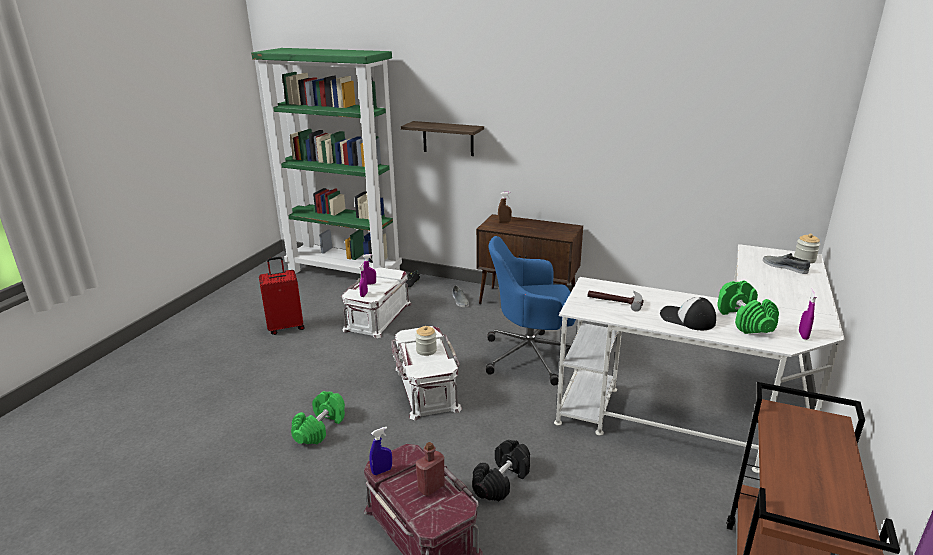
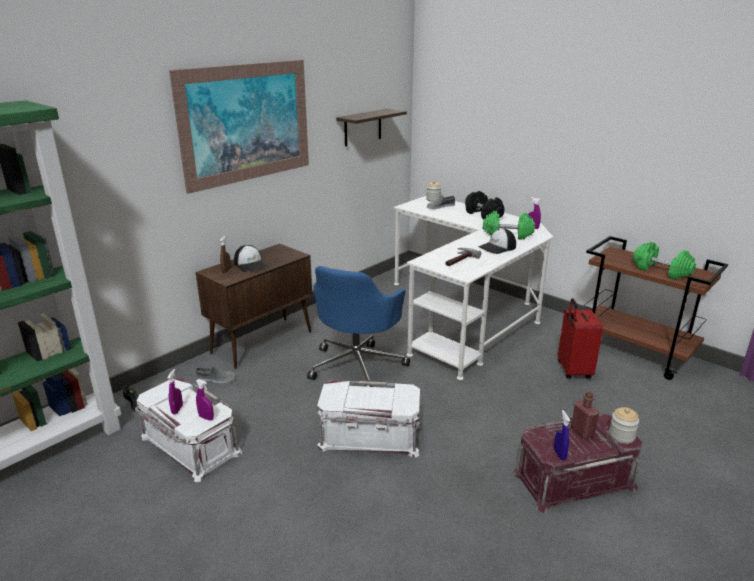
camera: 70 degrees left, 0 degrees up
(286, 327) = (130, 540): red suitcase -> red suitcase (573, 371)
(320, 428) = (401, 529): green dumbbell -> green dumbbell (661, 271)
(426, 350) = (368, 397): jar -> jar (621, 436)
(448, 138) = (126, 202): shelf -> shelf (362, 127)
(501, 481) = (522, 423): black dumbbell -> black dumbbell (484, 215)
(524, 226) = (250, 264): none -> cap
(566, 99) = (246, 123): none -> picture

